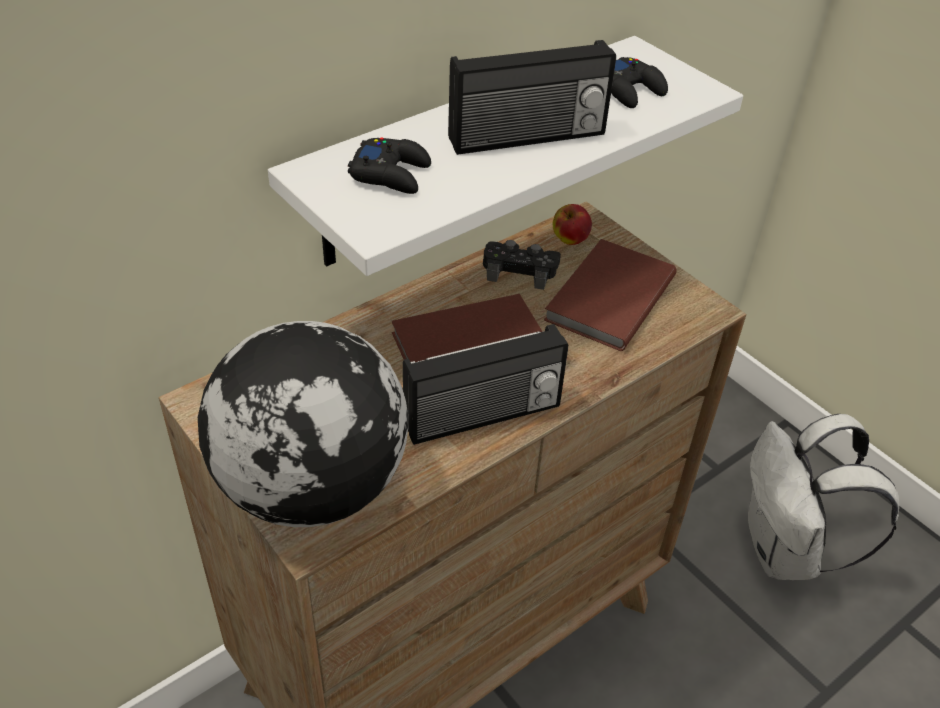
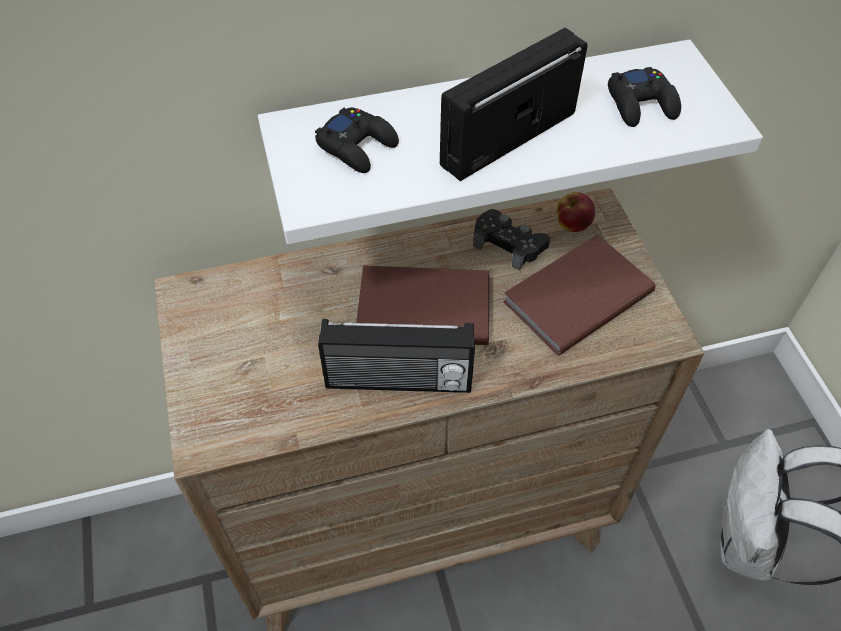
camera: 25 degrees right, 10 degrees up
(314, 487) = (228, 401): globe -> none
(527, 138) = (506, 137): radio -> radio turned 135 degrees clockwise

